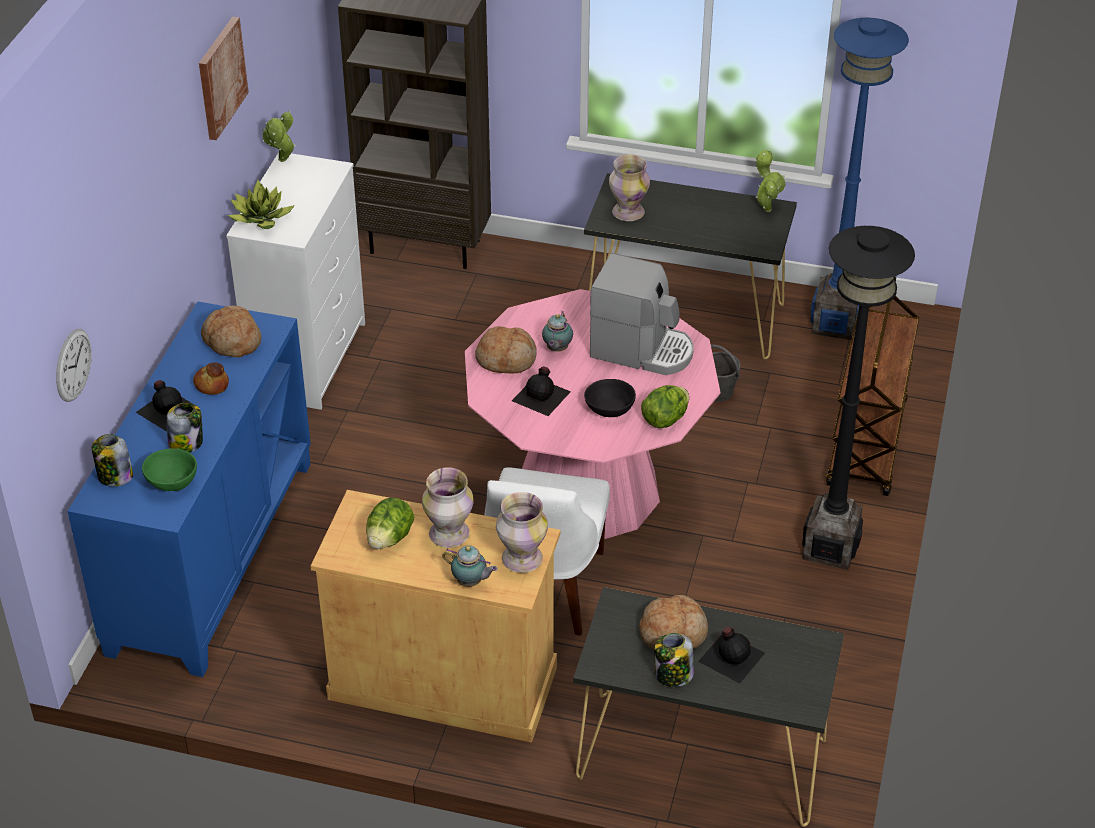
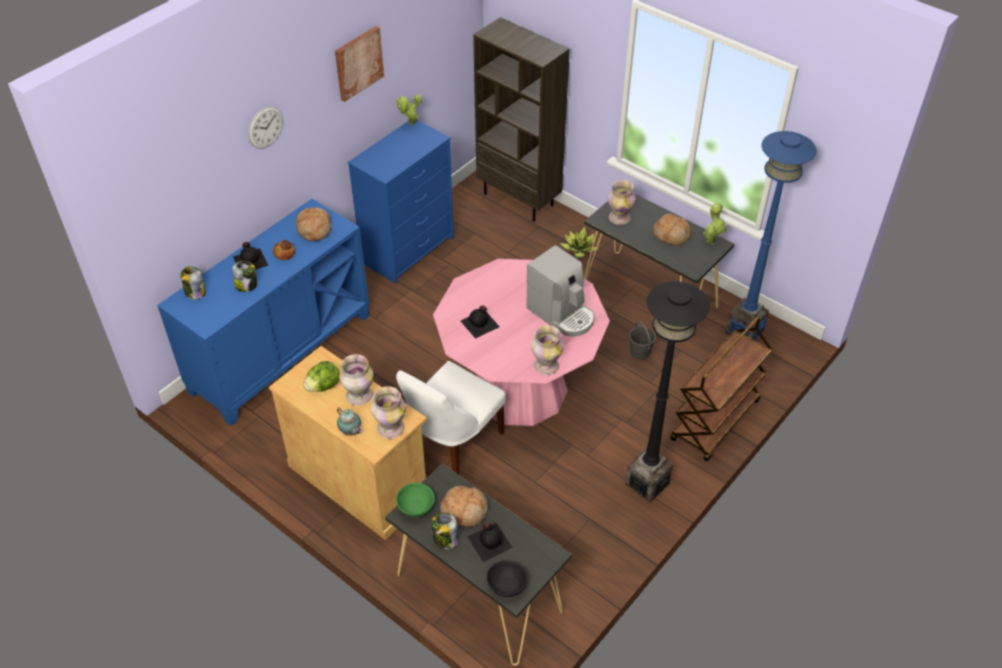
camera: 25 degrees right, 5 degrees up
(73, 365) = (176, 219): wall clock -> wall clock (265, 127)
(172, 482) = (223, 307): green bowl -> green bowl (416, 507)
(261, 218) = (374, 157): potted plant -> potted plant (579, 249)
(308, 358) = (408, 249): white dresser -> blue dresser
(506, 359) = (475, 292): bread -> bread (671, 235)
(556, 349) = (509, 296): teapot -> none
(610, 410) = (516, 347): black bowl -> black bowl (507, 586)
(665, 419) = (545, 365): lettuce -> vase

